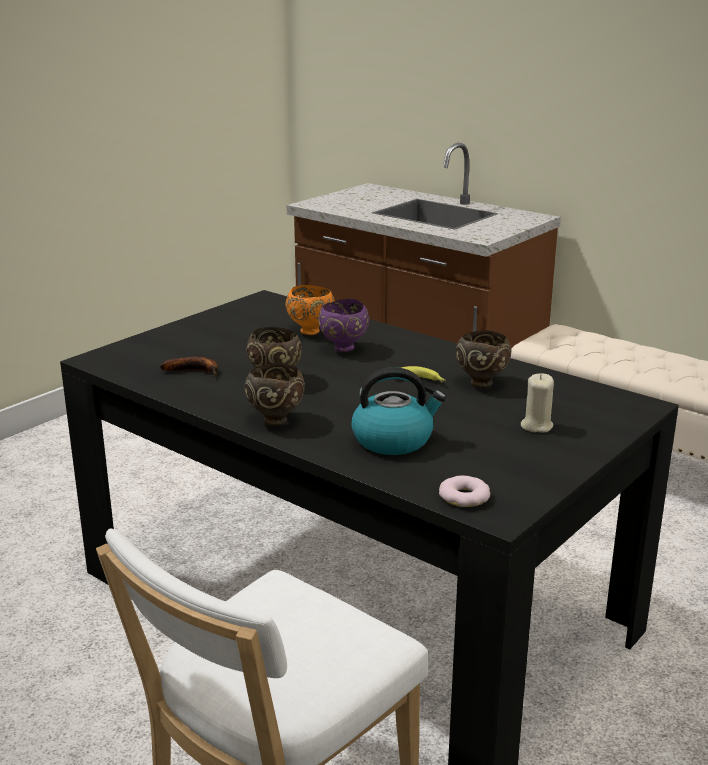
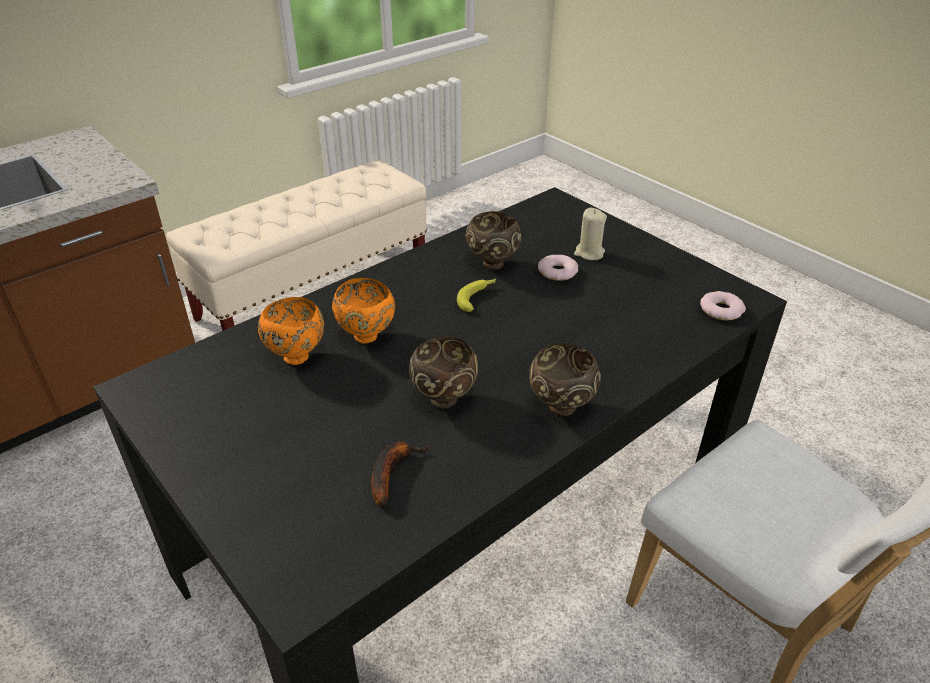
camera: 80 degrees left, 15 degrees up
(343, 349) = (367, 337): purple bowl -> orange bowl
(394, 440) = (613, 332): kettle -> none
(487, 412) = (558, 272): none -> donut

